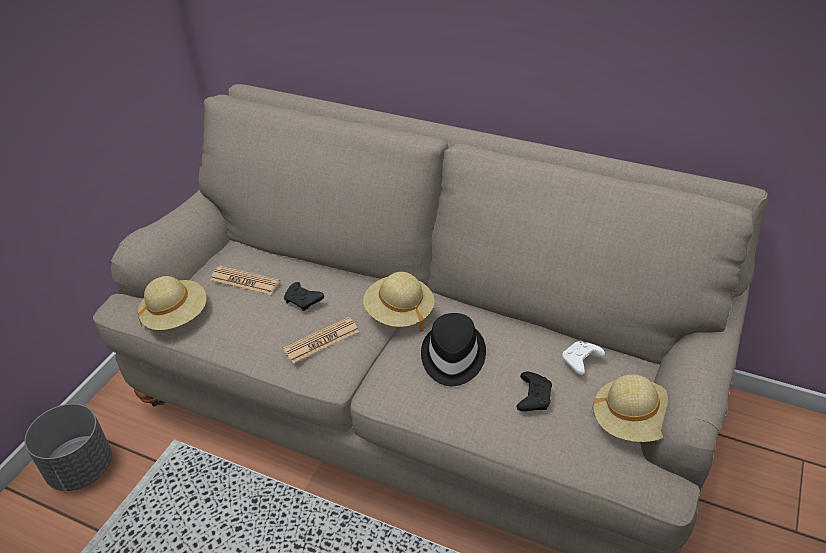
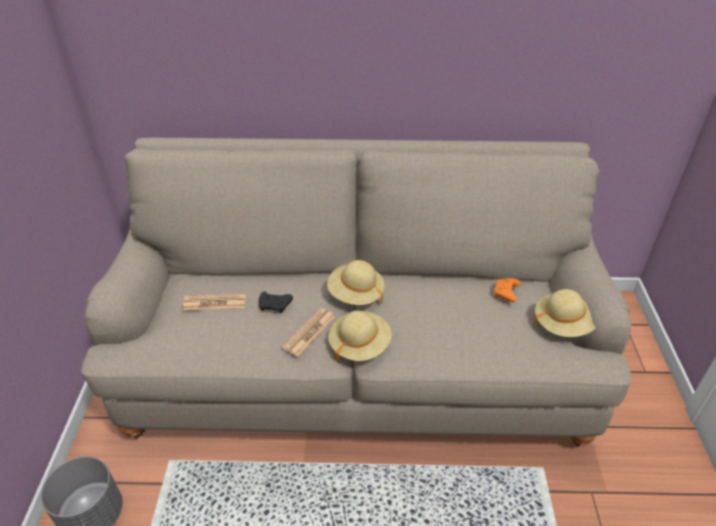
camera: 25 degrees left, 0 degrees up
(176, 316) = (167, 349): beige hat -> beige hat (359, 345)
(452, 357) = (417, 315): black hat -> none
(533, 397) = (491, 327): black game controller -> none
(580, 362) = (506, 293): white game controller -> orange game controller

